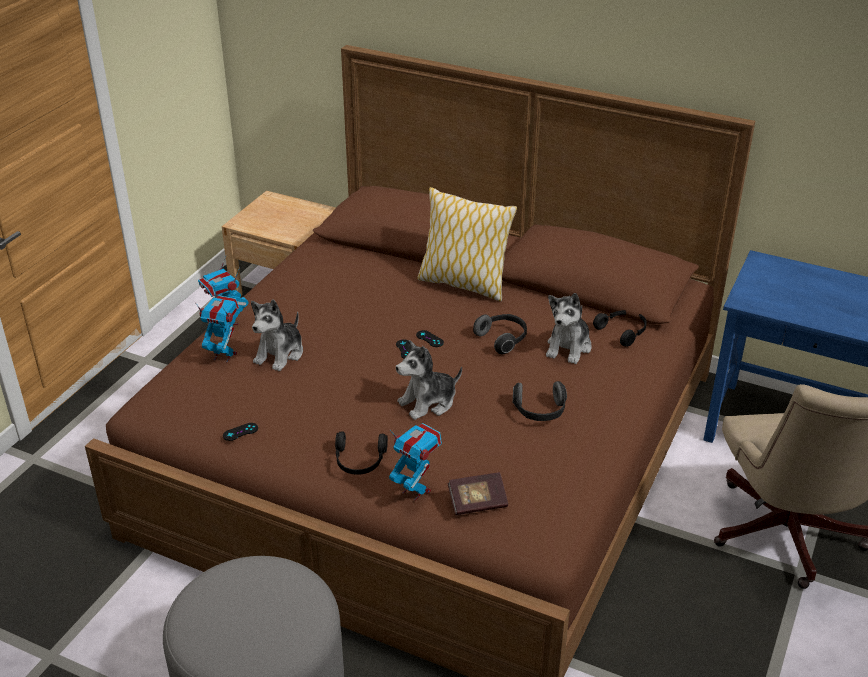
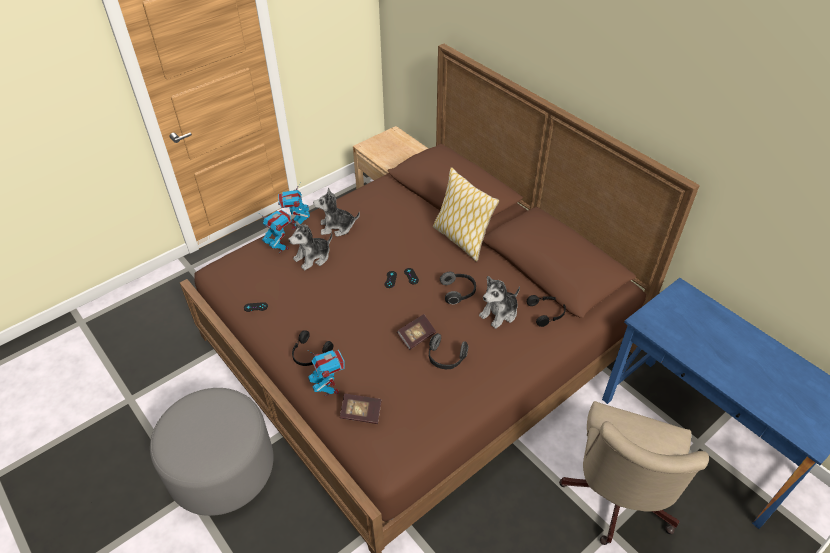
camera: 25 degrees right, 10 degrees up
(428, 402) = (379, 325): plush toy -> plush toy (337, 227)
(486, 400) = (416, 337): none -> book

